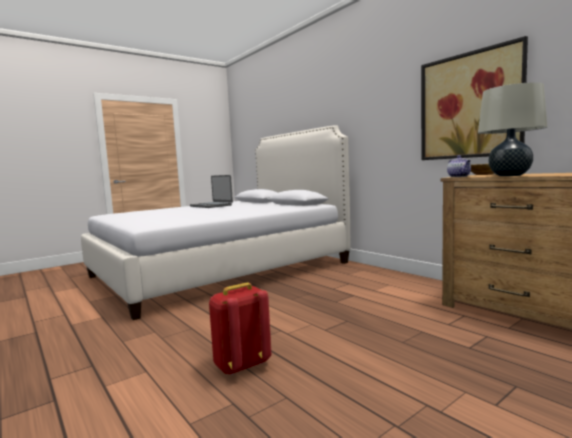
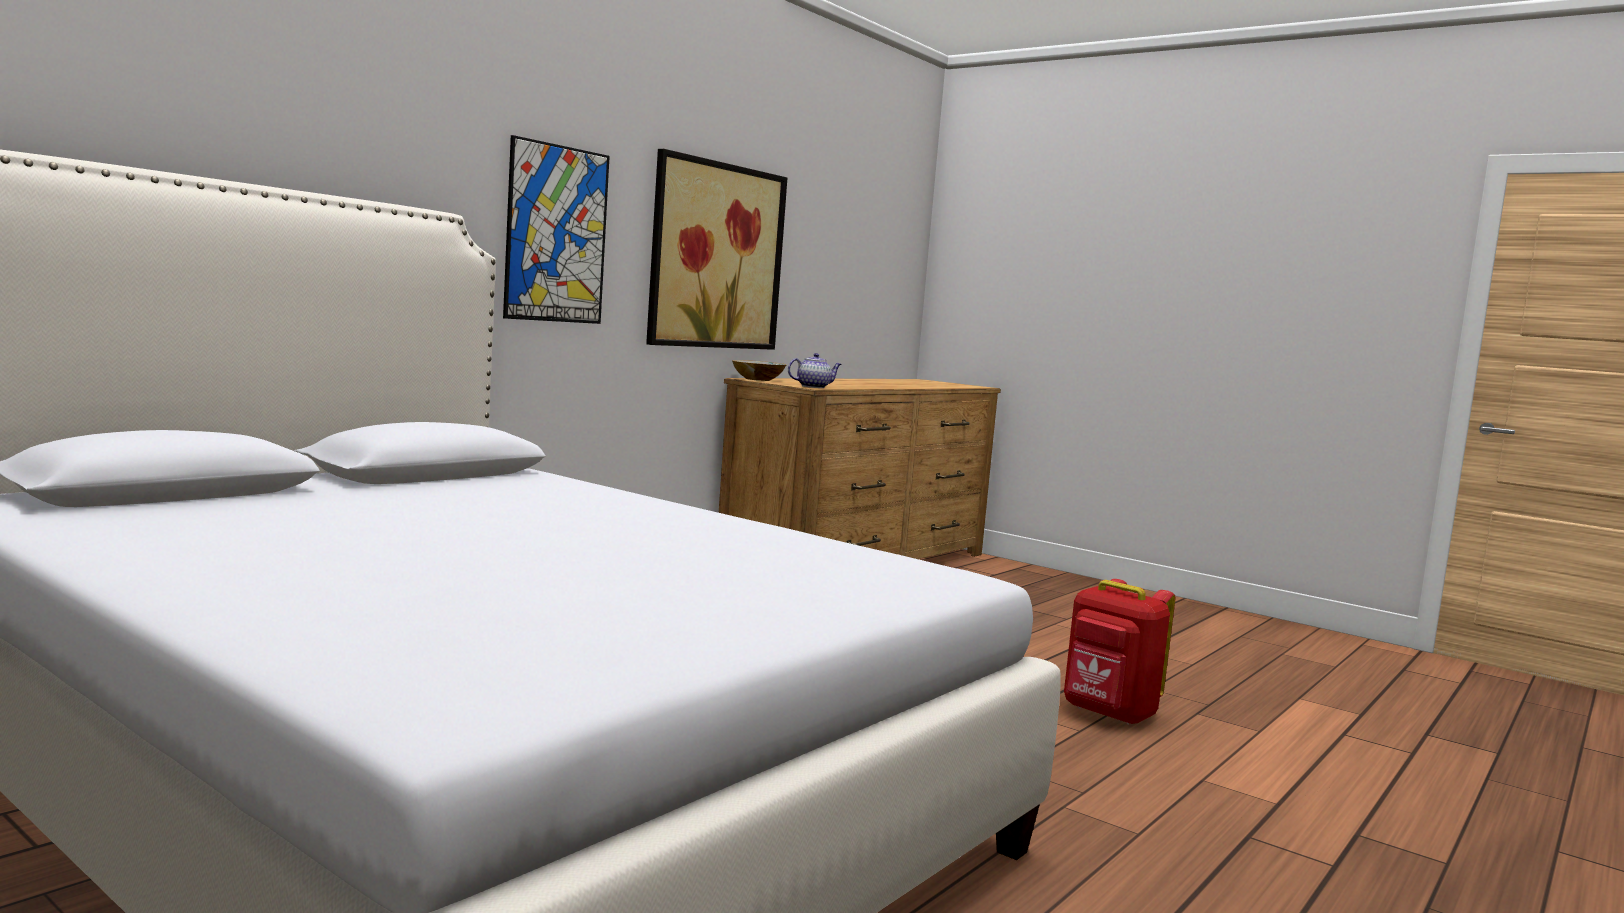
camera: 105 degrees left, 0 degrees up
(211, 206) = (321, 535): laptop -> none
(378, 120) = (556, 234): none -> picture
(509, 175) = (848, 386): beige table lamp -> none

